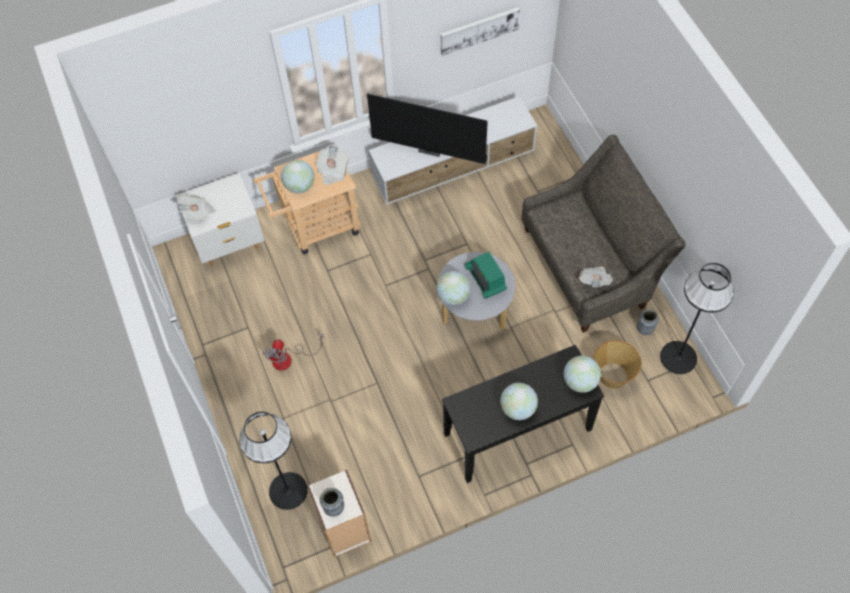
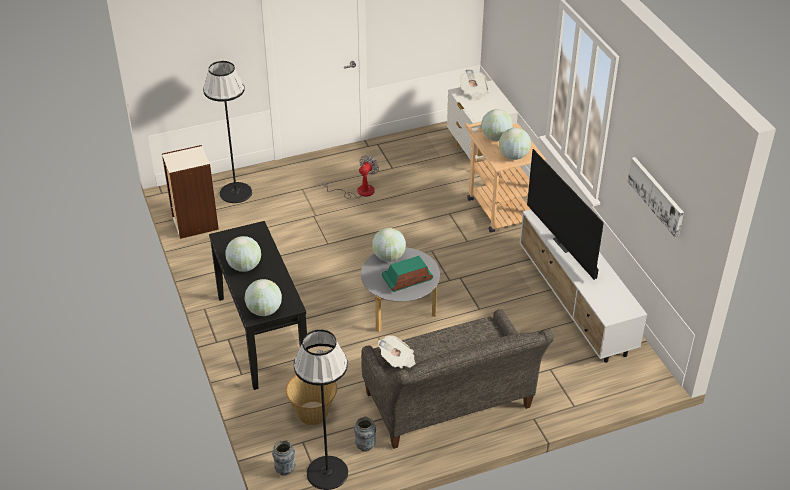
camera: 90 degrees right, 20 degrees down
(289, 358) = (359, 191): fan -> fan turned 105 degrees clockwise
(332, 171) = (513, 156): newspaper -> globe
(334, 508) = (178, 158): vase -> vase (285, 470)
(431, 148) = (565, 243): television -> television turned 45 degrees counterclockwise

